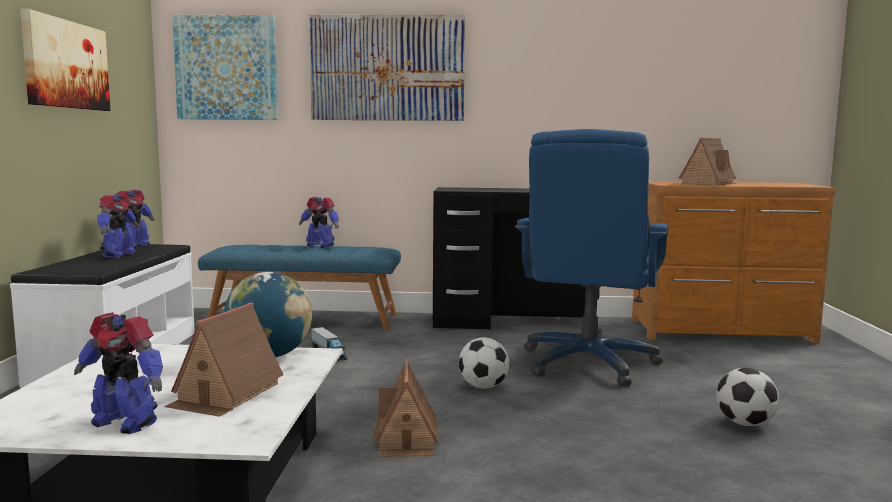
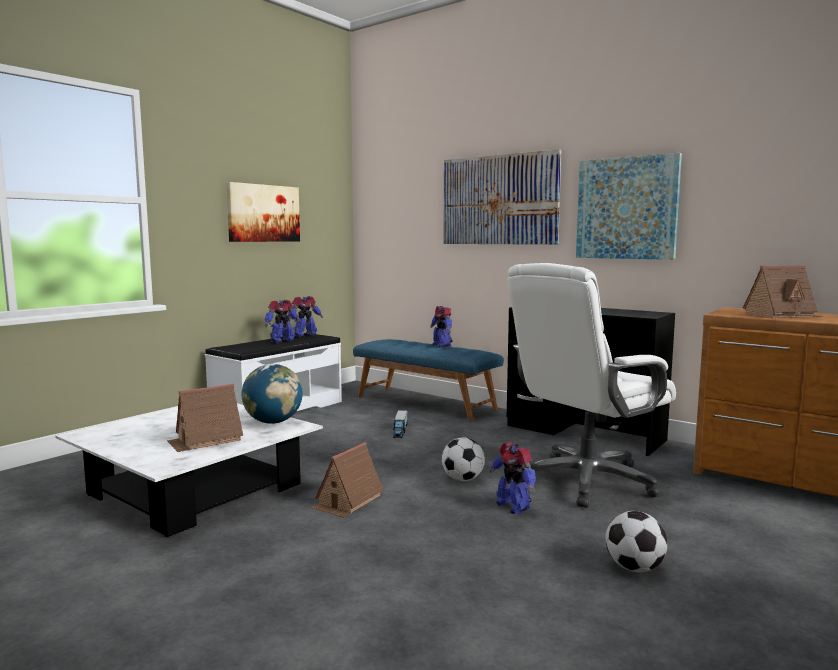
camera: 35 degrees right, 0 degrees up
(125, 422) = (137, 445): toy robot -> toy robot (513, 506)
(226, 68) = (393, 205): picture -> picture (627, 208)
(588, 363) = (586, 481): blue office chair -> white office chair

